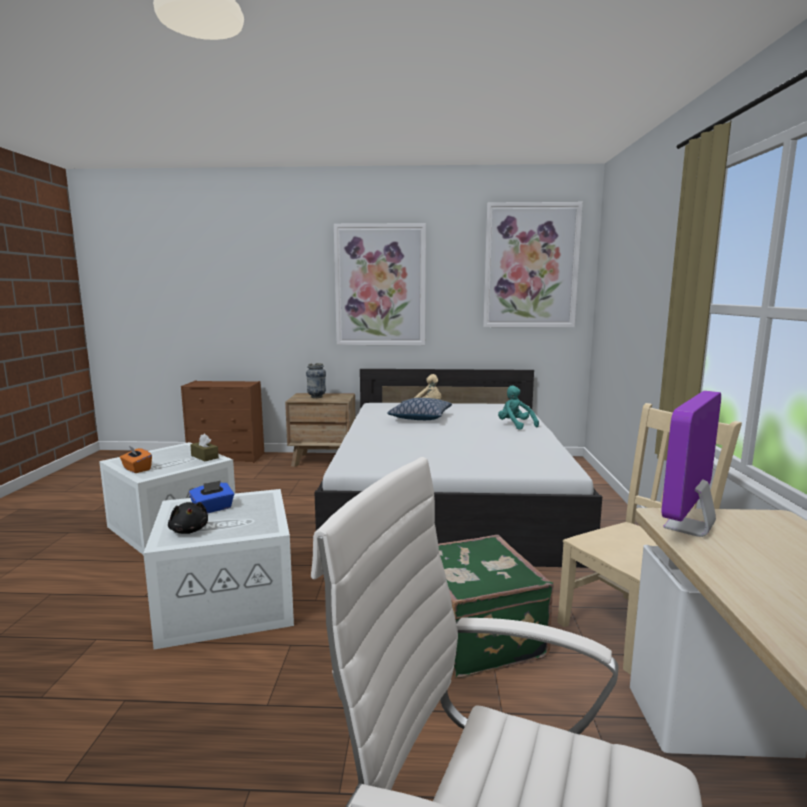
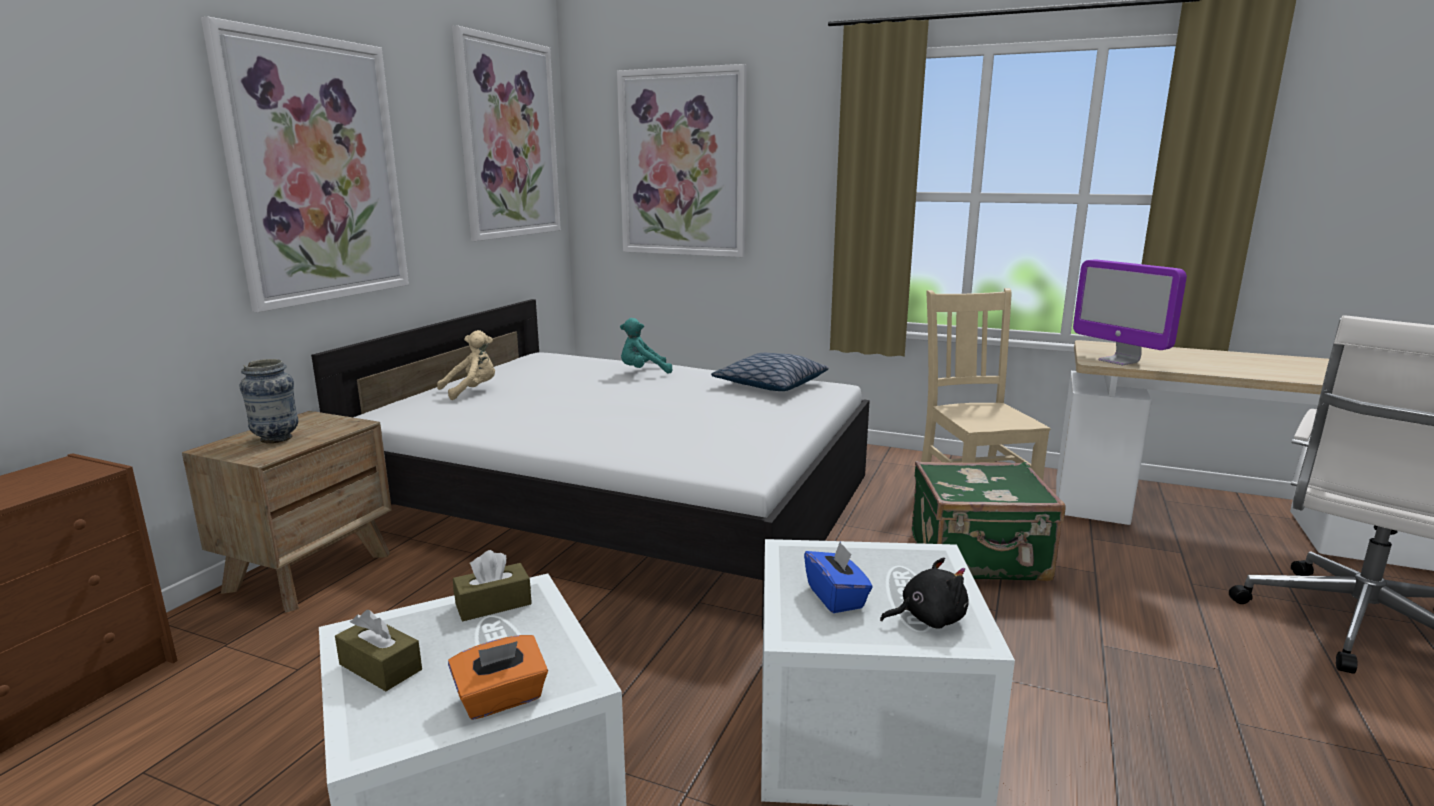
camera: 70 degrees left, 5 degrees up
(161, 453) = (380, 667): none -> brown tissue box
(420, 417) = (533, 402): pillow -> pillow (770, 385)
(628, 279) = (682, 164): none -> picture

